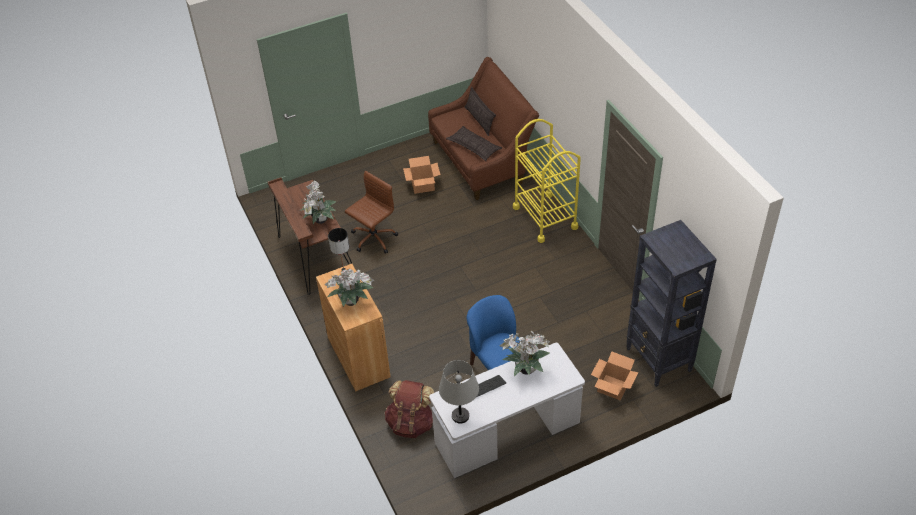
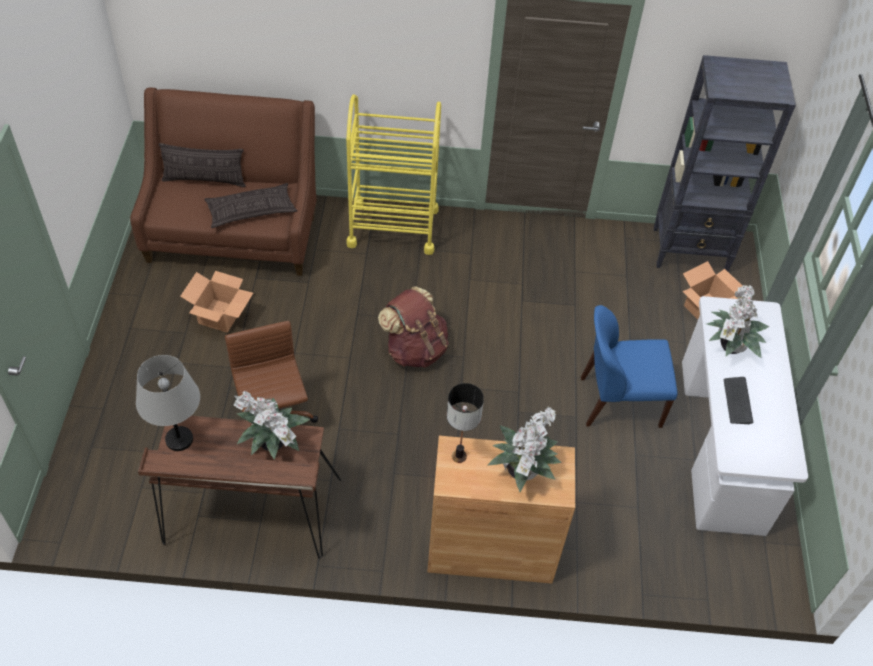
camera: 65 degrees left, 5 degrees up
(411, 423) = (648, 541): brown backpack -> brown backpack (415, 349)
(460, 416) = (773, 453): grey table lamp -> grey table lamp (179, 440)

